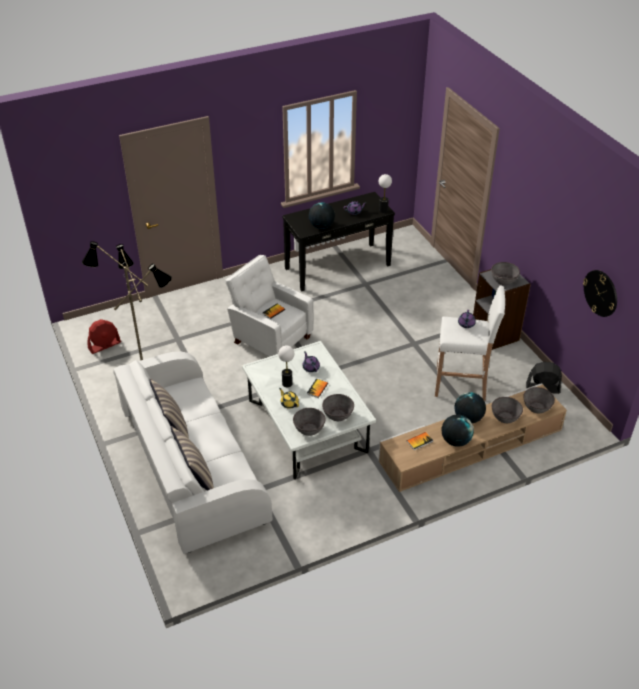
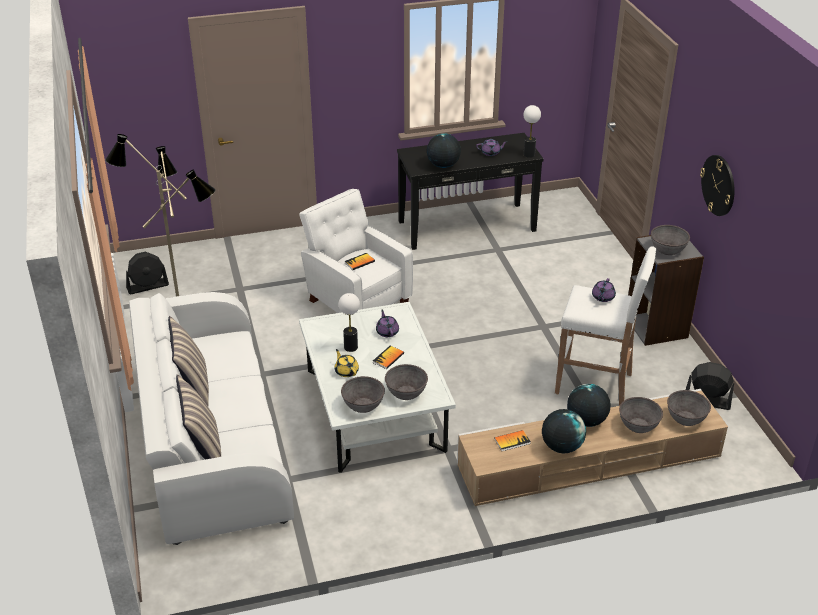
camera: 10 degrees right, 5 degrees down
(104, 345) = (148, 286): red fan -> black fan
(601, 293) = (786, 265): wall clock -> wall clock (718, 185)

